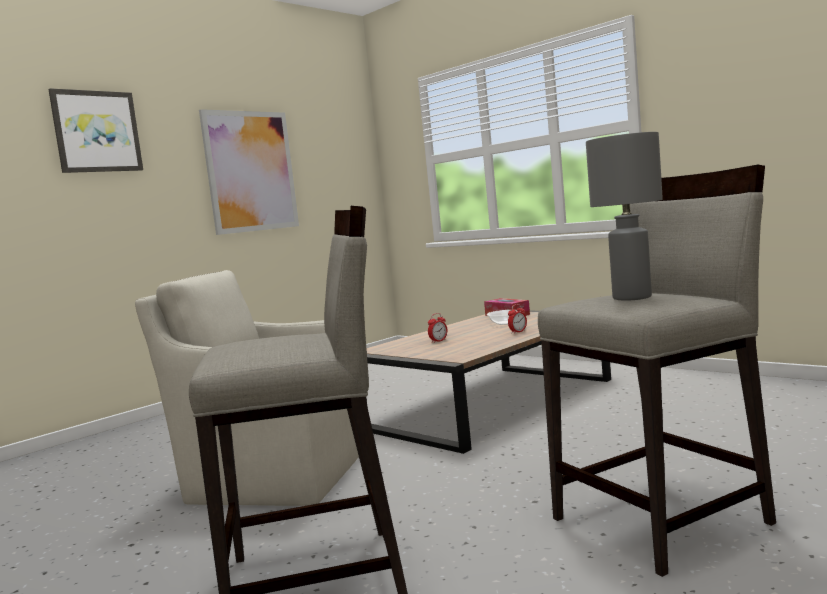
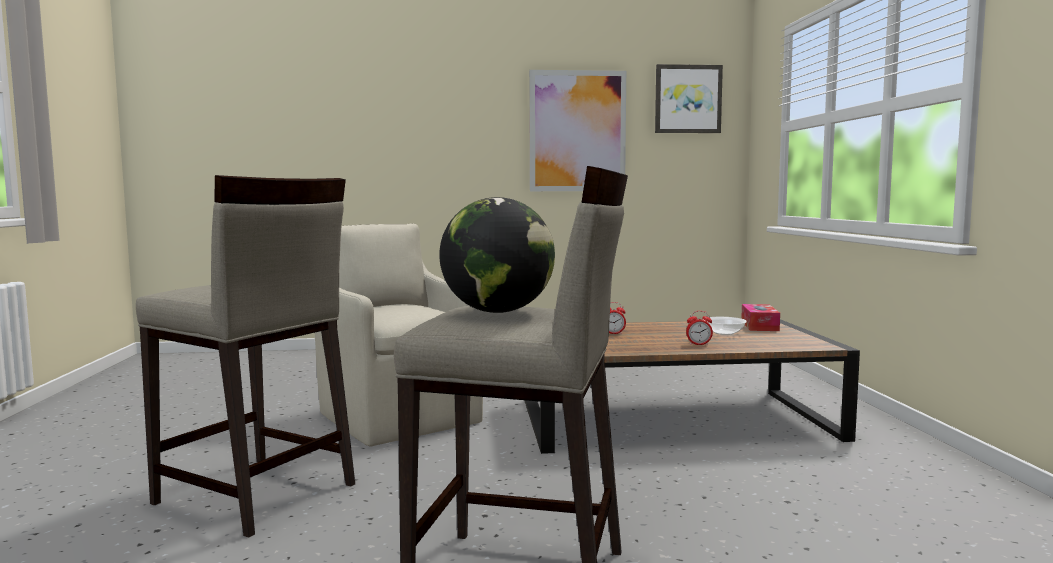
camera: 40 degrees right, 0 degrees up
(97, 131) = (429, 91): picture -> picture (688, 99)
(631, 298) = (497, 312): grey table lamp -> globe

